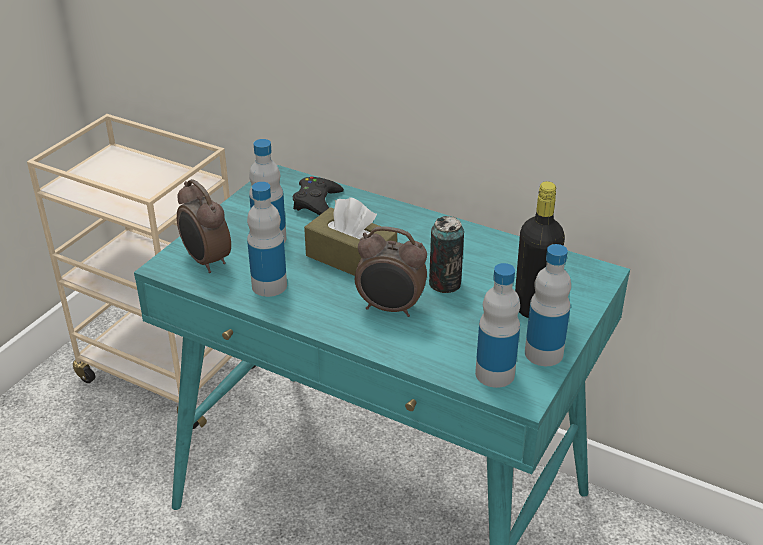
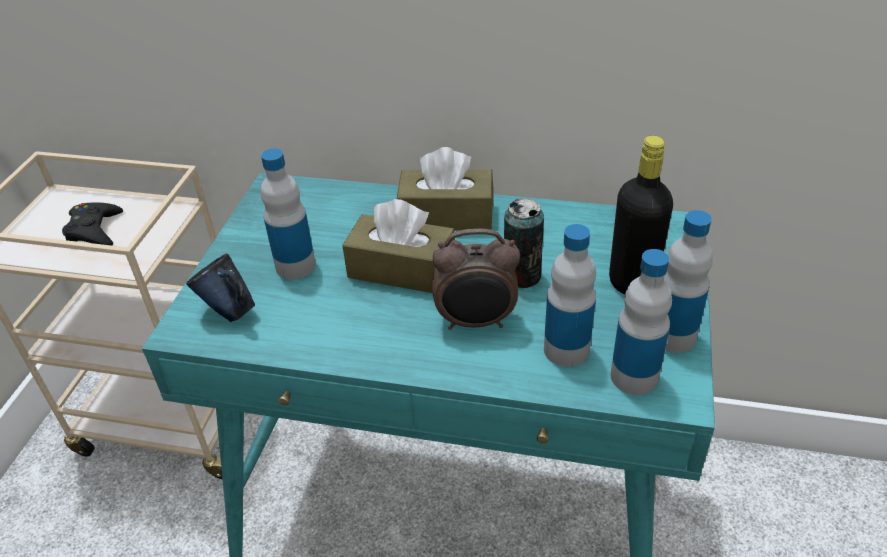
camera: 15 degrees left, 5 degrees up
(206, 261) = (229, 312): alarm clock -> blue mug
(269, 285) = (320, 326): bottle -> bottle (566, 349)
(317, 203) = (332, 209): black game controller -> black game controller (95, 230)
(407, 226) = (446, 215): none -> brown tissue box

